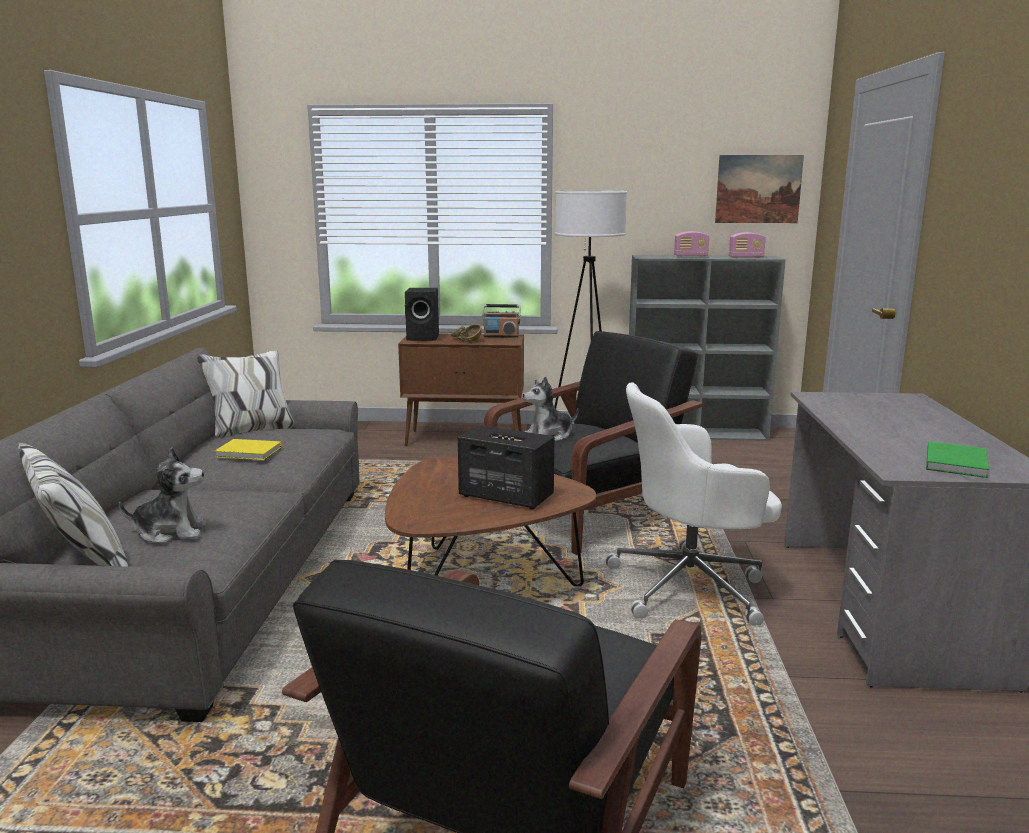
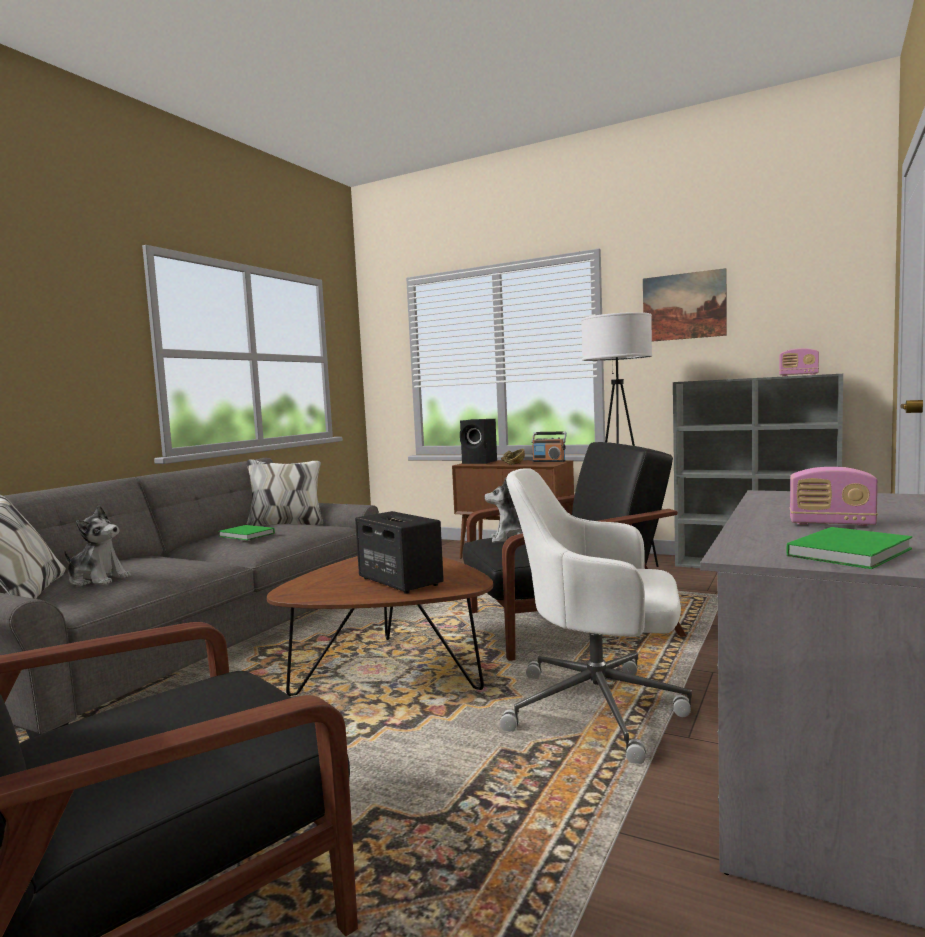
camera: 25 degrees right, 10 degrees down
(249, 452) = (247, 535): yellow book -> green book
(690, 256) = (738, 378): radio -> radio (831, 524)
(758, 189) = (816, 305): picture -> picture (684, 306)

